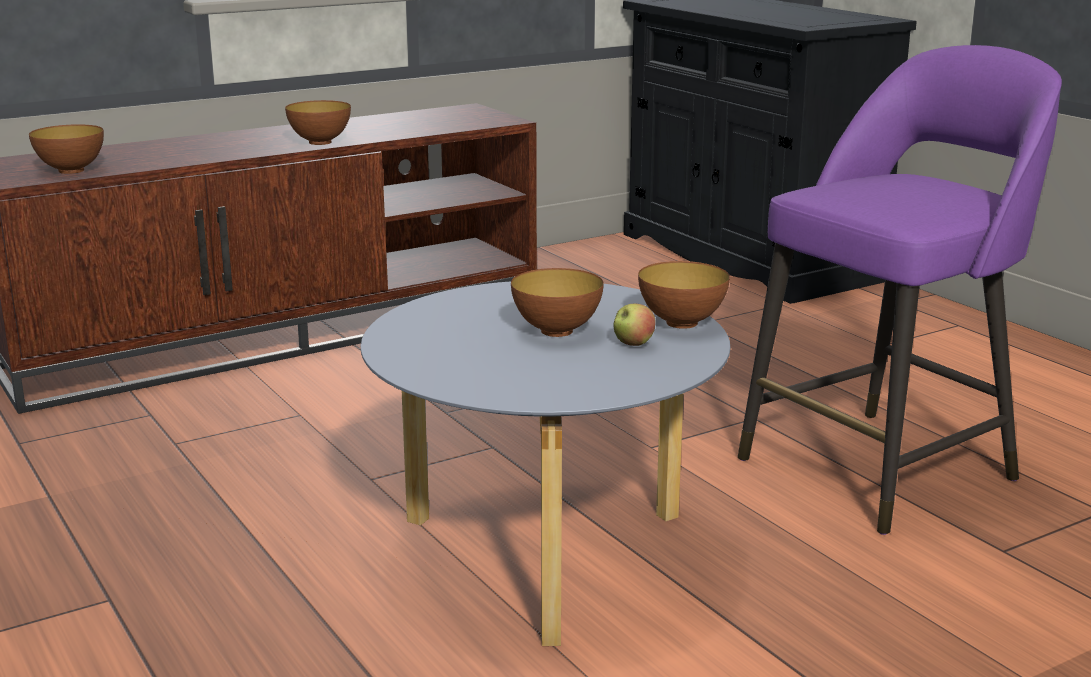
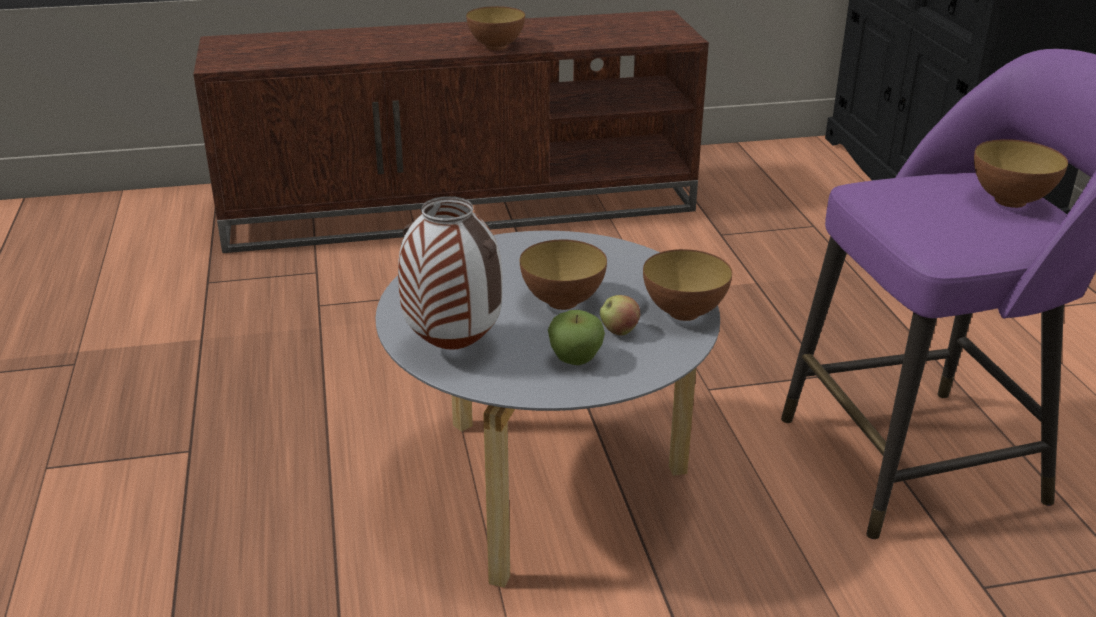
camera: 20 degrees right, 10 degrees up
(71, 171) = (274, 58): bowl -> bowl (1010, 201)
(477, 379) = (451, 348): none -> vase
(611, 369) = (575, 360): none -> apple

